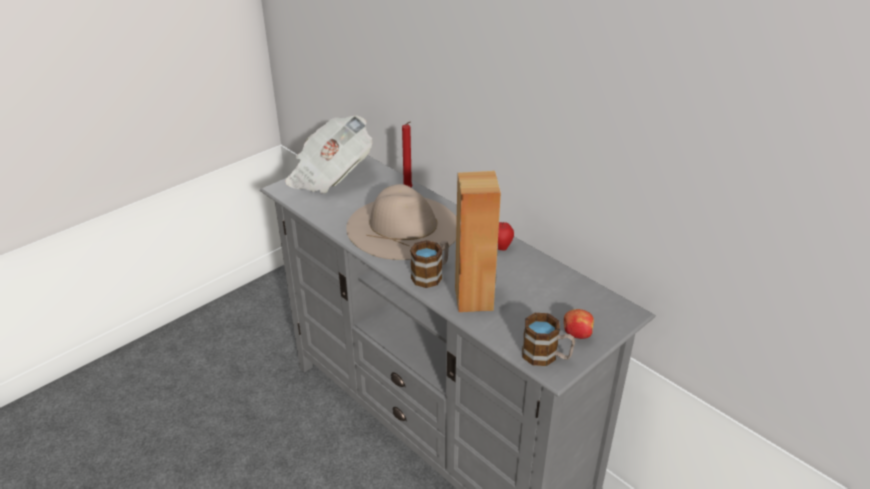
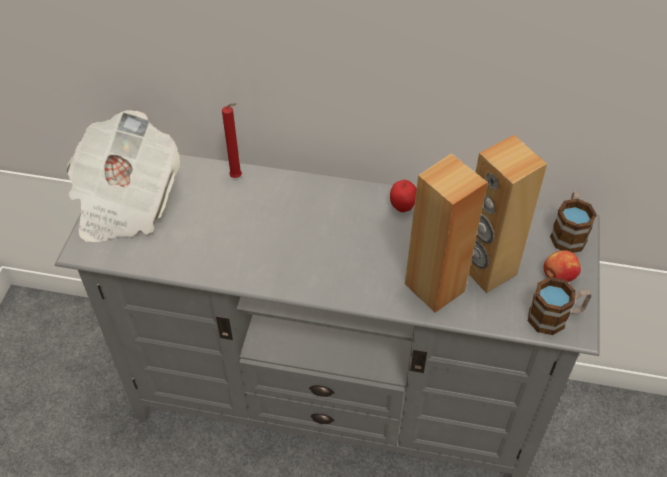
camera: 35 degrees left, 15 degrees up
(403, 226) = (280, 232): beige hat -> none
(431, 274) = (367, 280): mug -> mug (568, 232)
(524, 306) = (486, 269): none -> brown speaker

